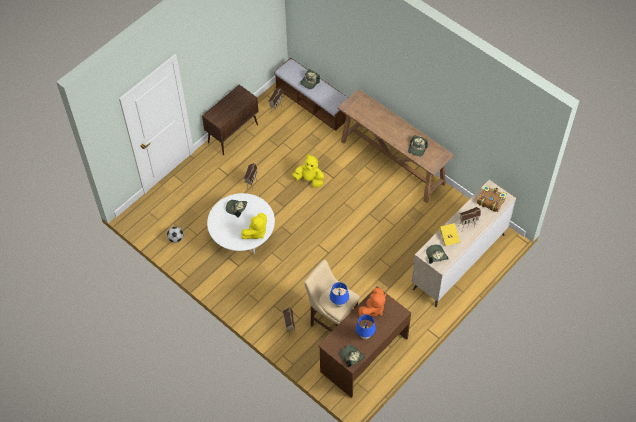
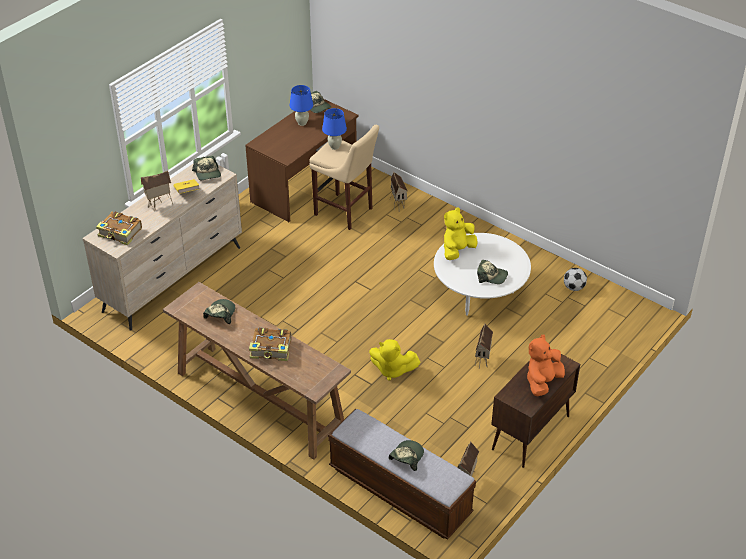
camera: 175 degrees right, 15 degrees down
(373, 309) = (292, 145): orange plush toy -> orange plush toy (542, 382)
(384, 122) = (271, 349): none -> book

